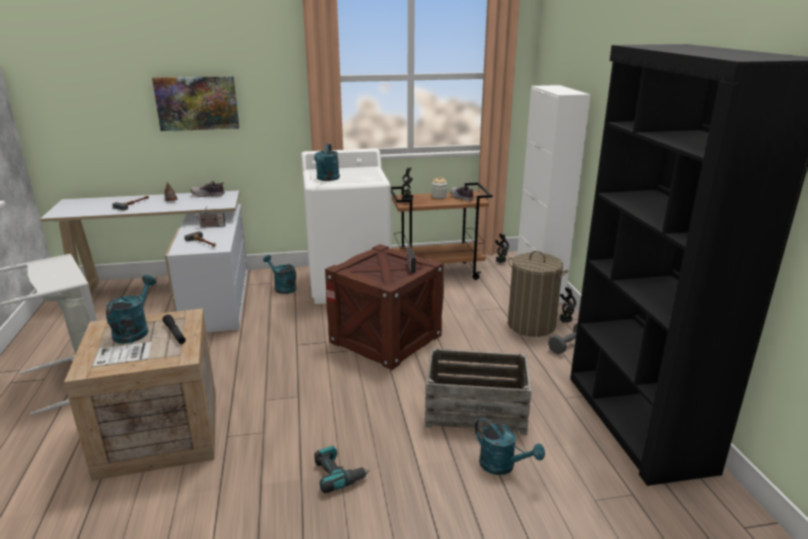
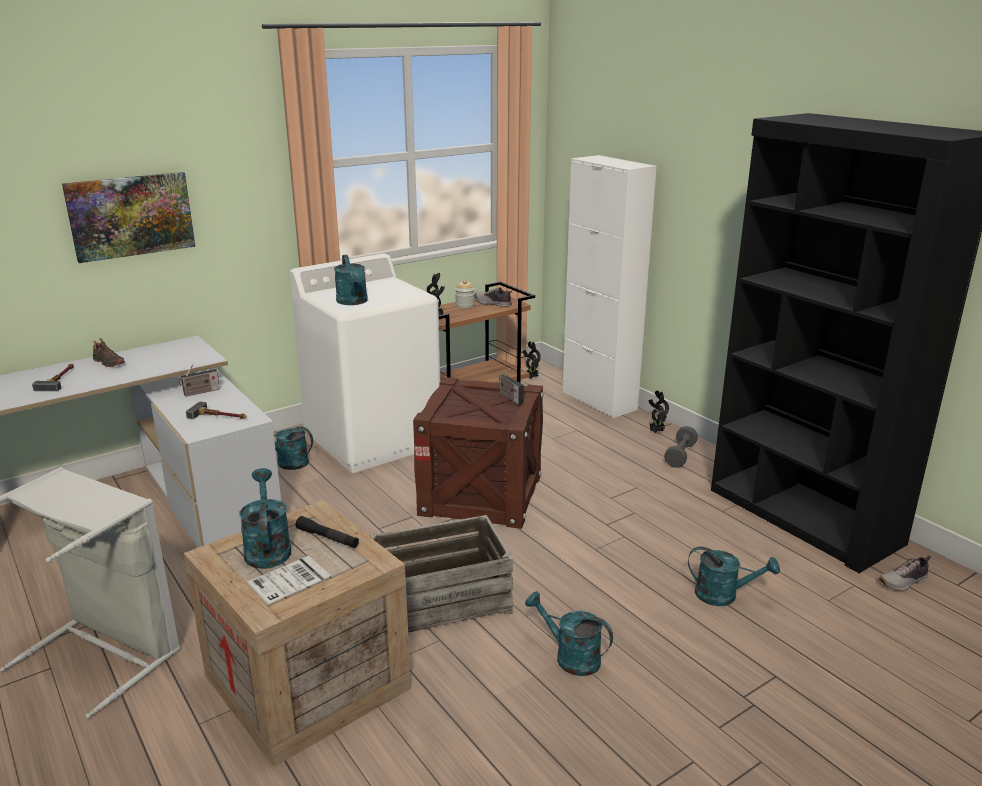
camera: 25 degrees left, 0 degrees up
(208, 195) = (161, 349): shoe -> shoe (904, 582)
(338, 474) = (570, 657): power drill -> turquoise watering can
(476, 409) = (648, 546): crate -> crate (440, 599)
(531, 325) = (625, 442): laundry basket -> none

